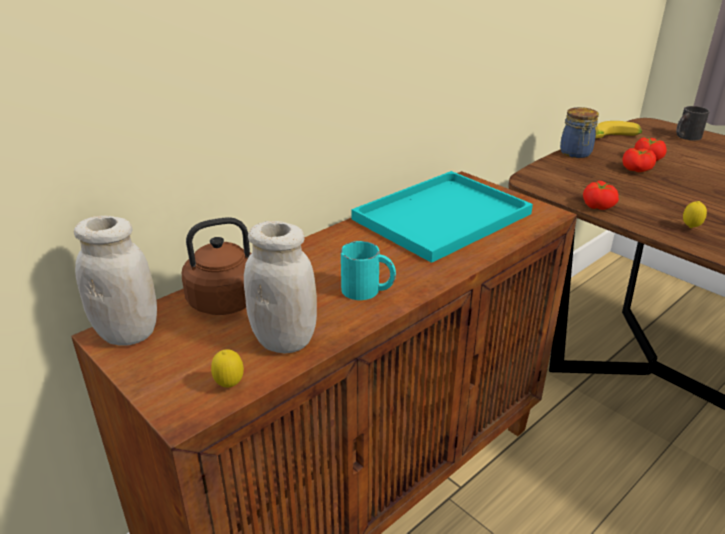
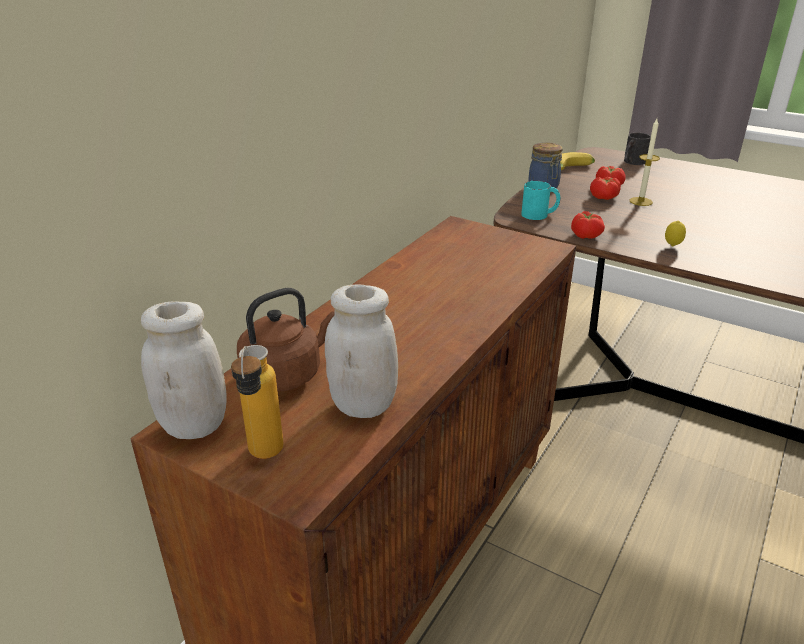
camera: 15 degrees left, 0 degrees up
(170, 374) = (264, 458): none -> bottle
(229, 386) = (331, 458): lemon -> none
(368, 290) = (420, 344): turquoise mug -> turquoise mug (540, 214)
(443, 215) = (454, 261): turquoise tray -> none
(676, 178) = (641, 201): none -> candle

